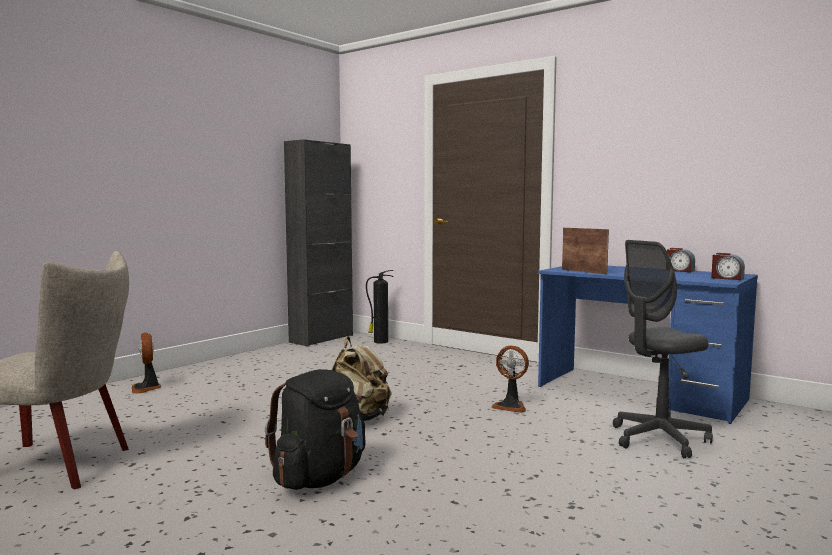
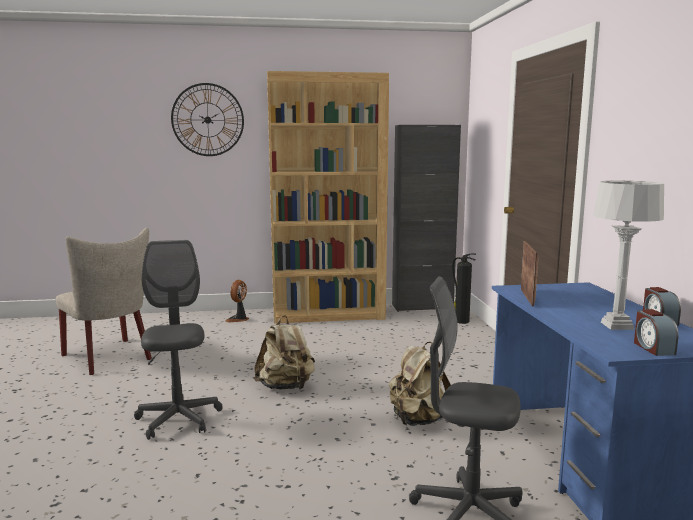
camera: 45 degrees right, 5 degrees up
(71, 113) = (207, 120): none -> wall clock
(245, 362) = (328, 314): none -> brown bookcase
(320, 478) = (178, 419): black backpack -> grey office chair
(511, 406) = (418, 420): fan -> beige backpack
(676, 274) = (616, 325): none -> grey table lamp

